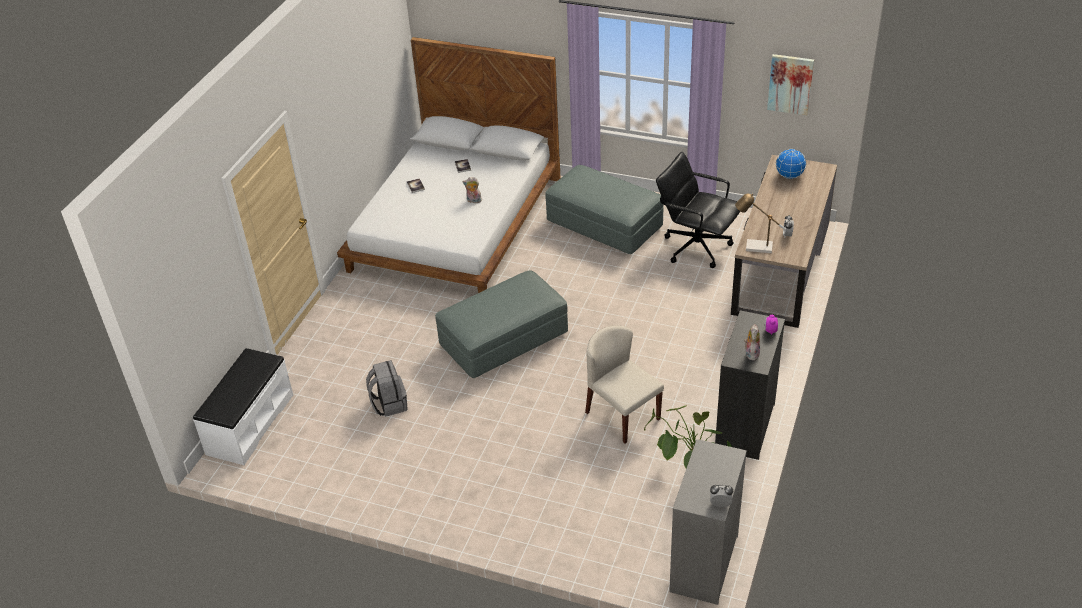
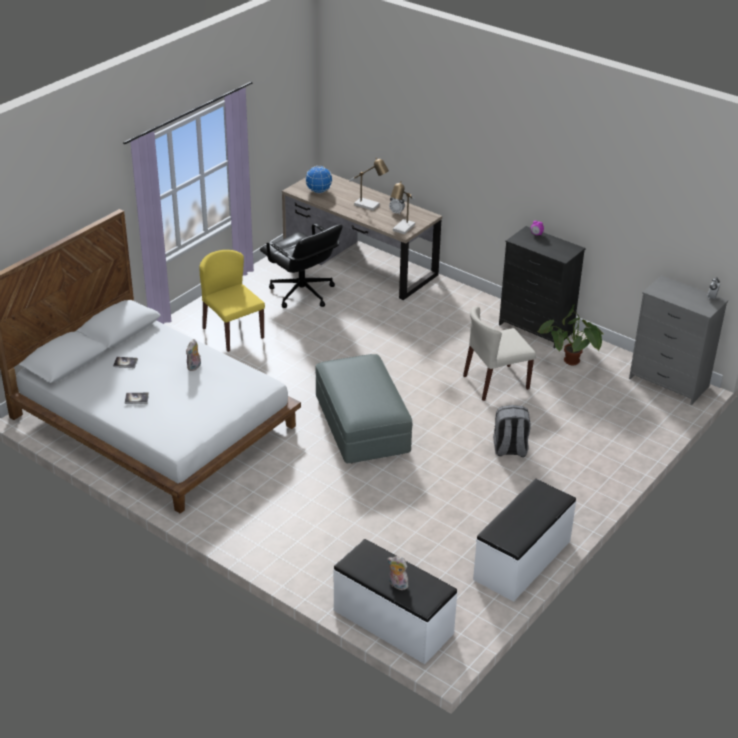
camera: 75 degrees left, 5 degrees down
(350, 492) = (523, 560): none -> white bench
(389, 404) = (412, 515): grey backpack -> grey backpack (509, 449)
(604, 225) = (232, 333): grey ottoman -> yellow chair
(696, 247) = (302, 294): black office chair -> black office chair turned 90 degrees counterclockwise
(751, 353) = (558, 248): plush toy -> plush toy (397, 585)
(787, 214) = (370, 205): none -> table lamp
(790, 84) = (282, 118): picture -> none

